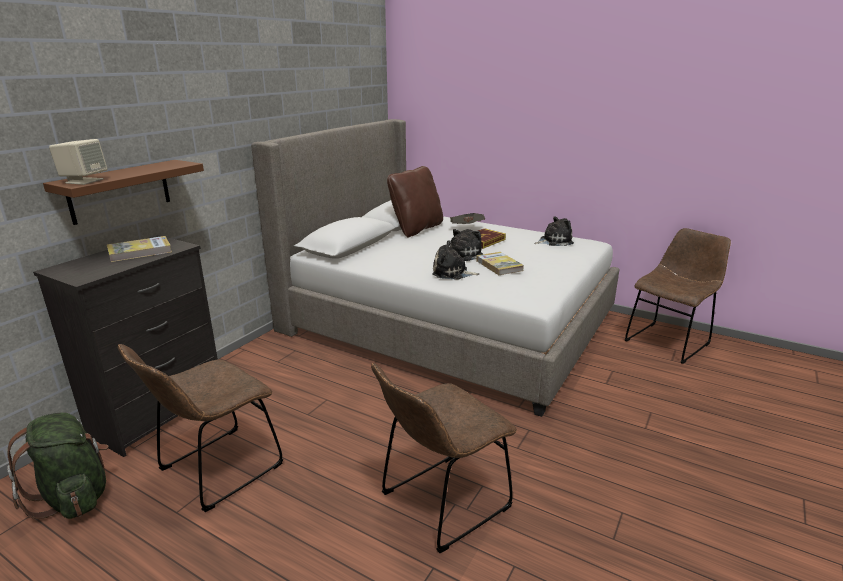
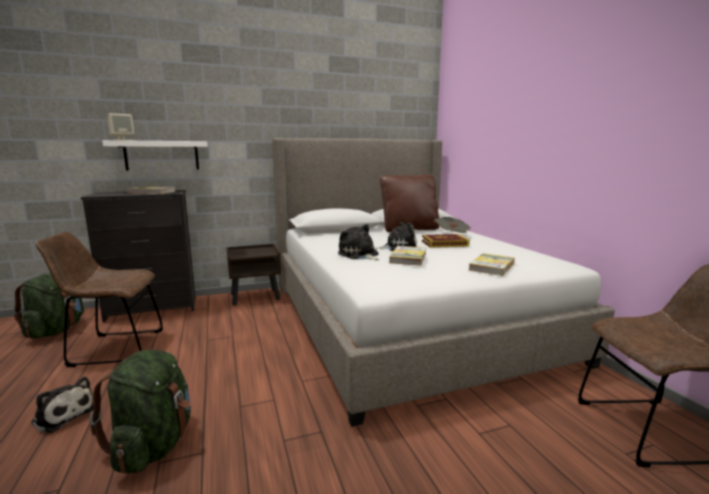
camera: 40 degrees right, 10 degrees down
(120, 191) = (162, 155): brown shelf -> white shelf
(266, 351) = (256, 297): none -> brown nightstand
(440, 504) = (154, 445): brown chair -> green backpack
(554, 241) = (521, 256): plush toy -> plush toy (63, 414)
(559, 258) = (491, 267): none -> book

